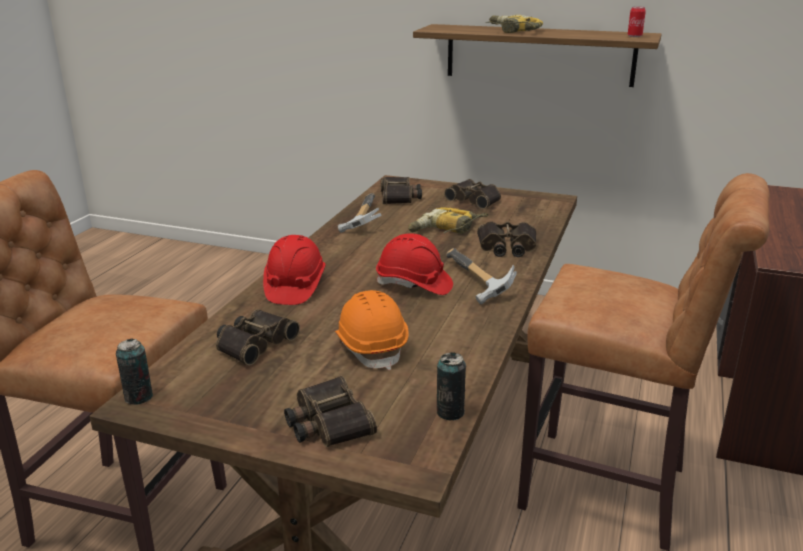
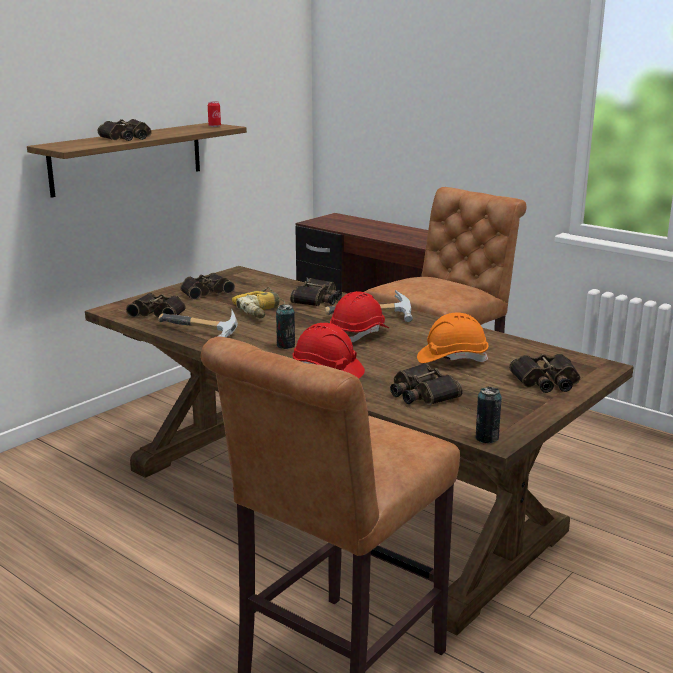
camera: 70 degrees left, 5 degrees down
(450, 412) = (546, 350): can -> can (285, 346)
(511, 31) = (127, 138): power drill -> binoculars

